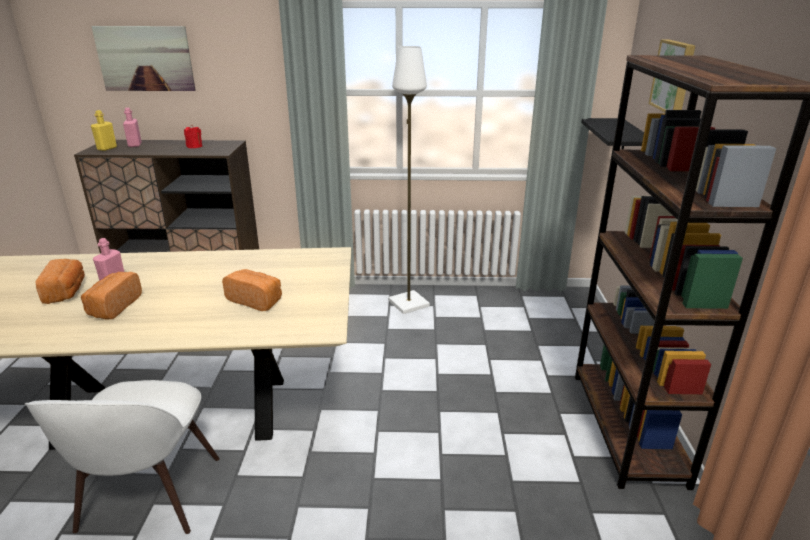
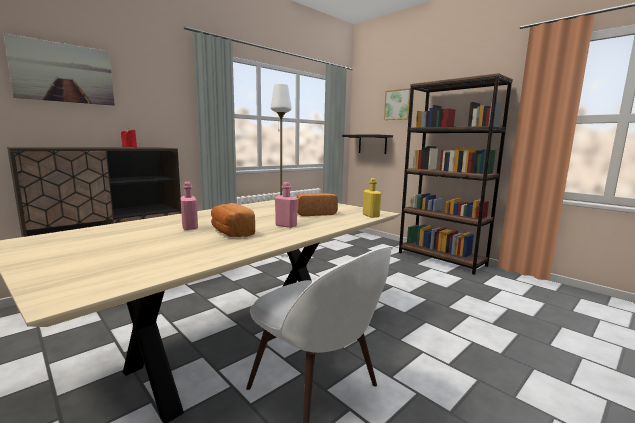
camera: 45 degrees left, 15 degrees down
(66, 291) = (159, 237): bread -> none
(107, 148) = (37, 147): yellow bottle -> yellow bottle (371, 215)
(135, 145) = (62, 147): pink bottle -> pink bottle (286, 225)

